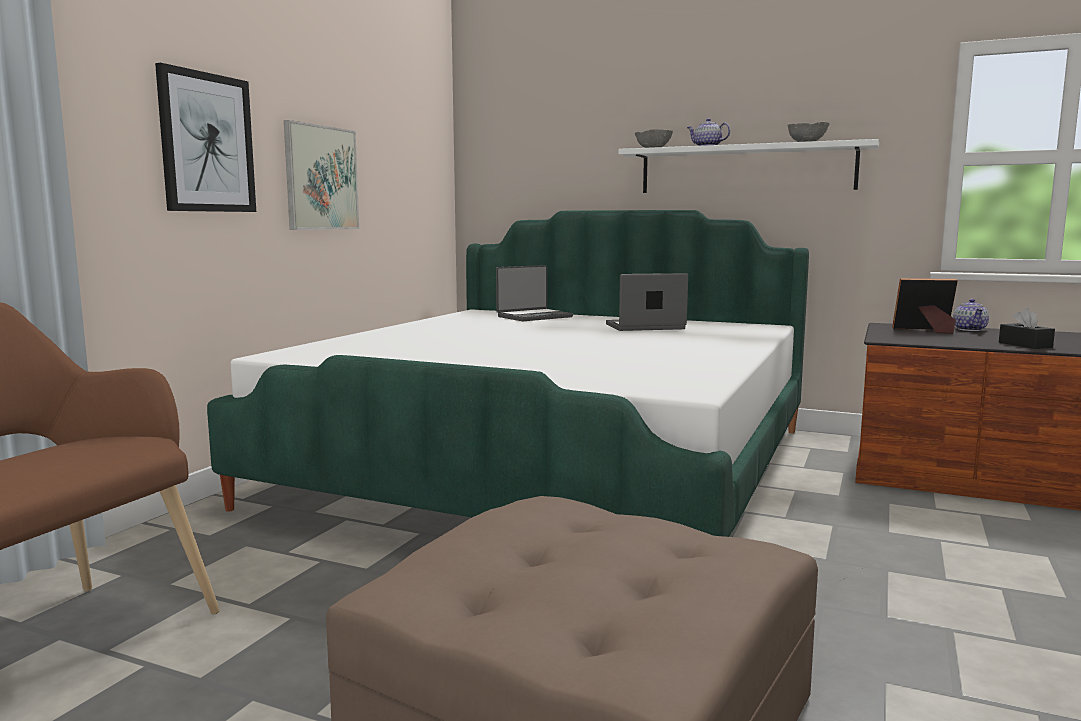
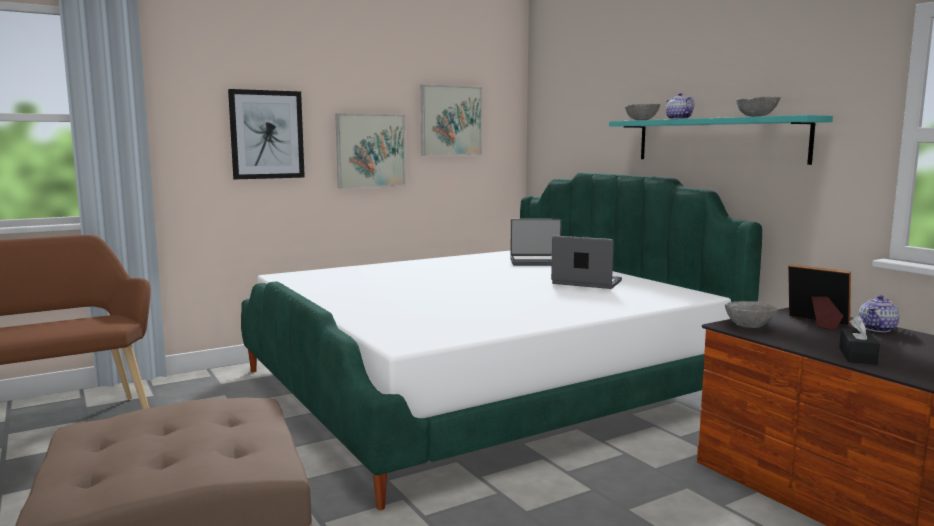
camera: 35 degrees right, 0 degrees up
(394, 145) = (451, 120): none -> picture
(745, 169) = (717, 140): white shelf -> turquoise shelf
(900, 338) = (749, 327): none -> grey bowl

